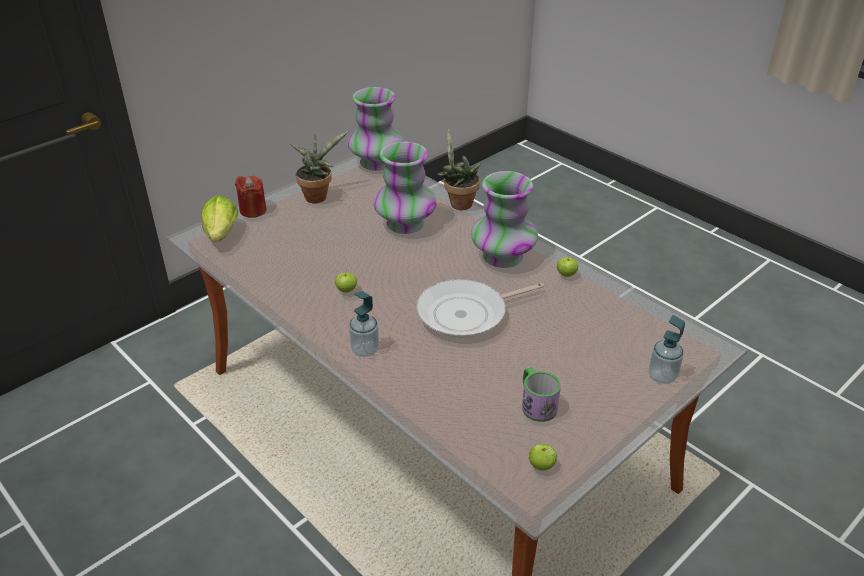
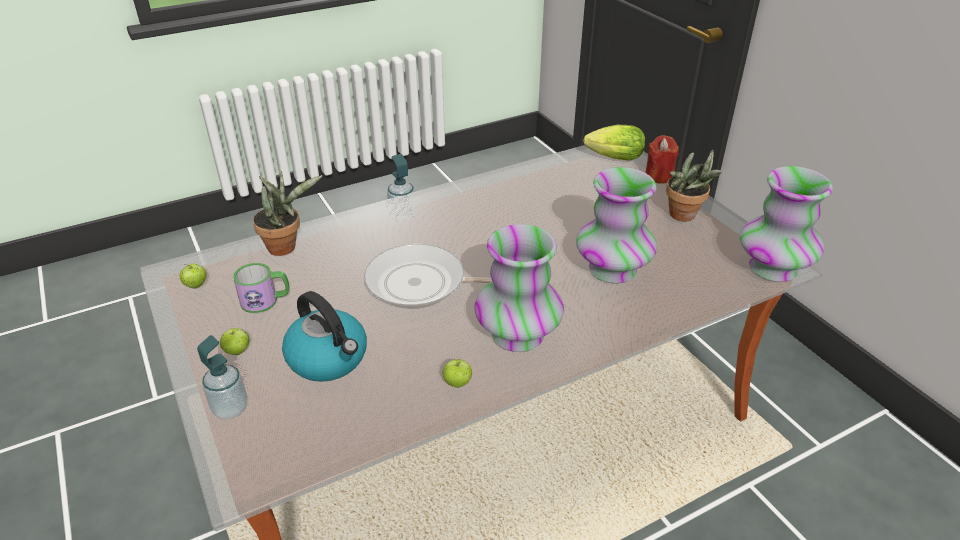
camera: 105 degrees right, 0 degrees up
(346, 290) = (496, 216): apple -> apple (237, 351)
(458, 203) = (657, 322): potted plant -> potted plant (286, 246)
(467, 314) = (422, 284): frying pan -> frying pan turned 75 degrees counterclockwise
(581, 341) = (329, 358): none -> kettle

